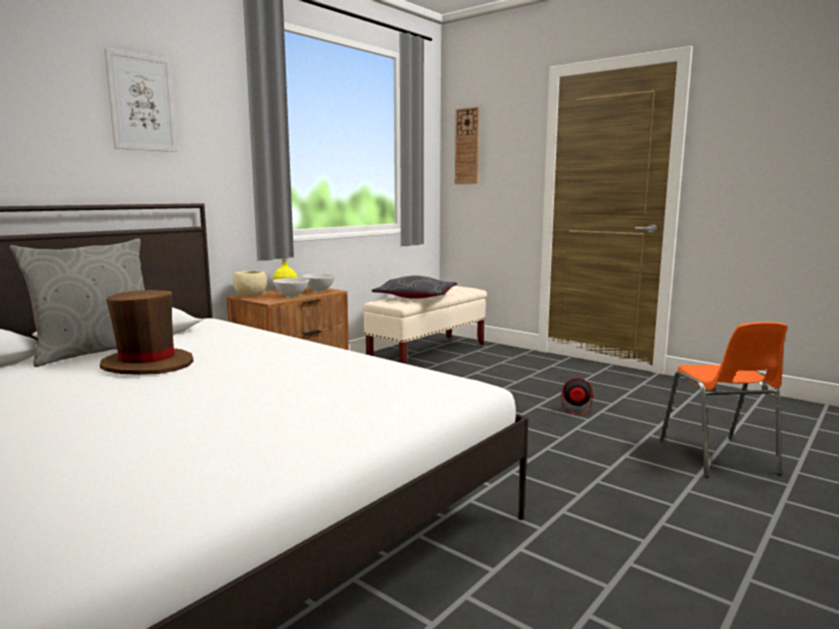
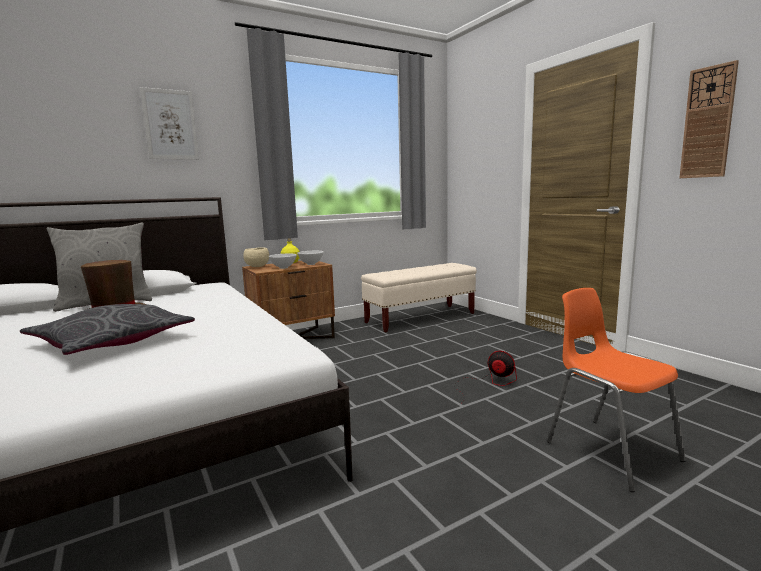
camera: 20 degrees right, 0 degrees up
(415, 297) = (405, 271): grey pillow -> grey pillow (112, 342)
(467, 146) = (465, 144): wall clock -> wall clock (708, 123)
(718, 458) = (609, 450): orange chair -> orange chair turned 135 degrees clockwise

